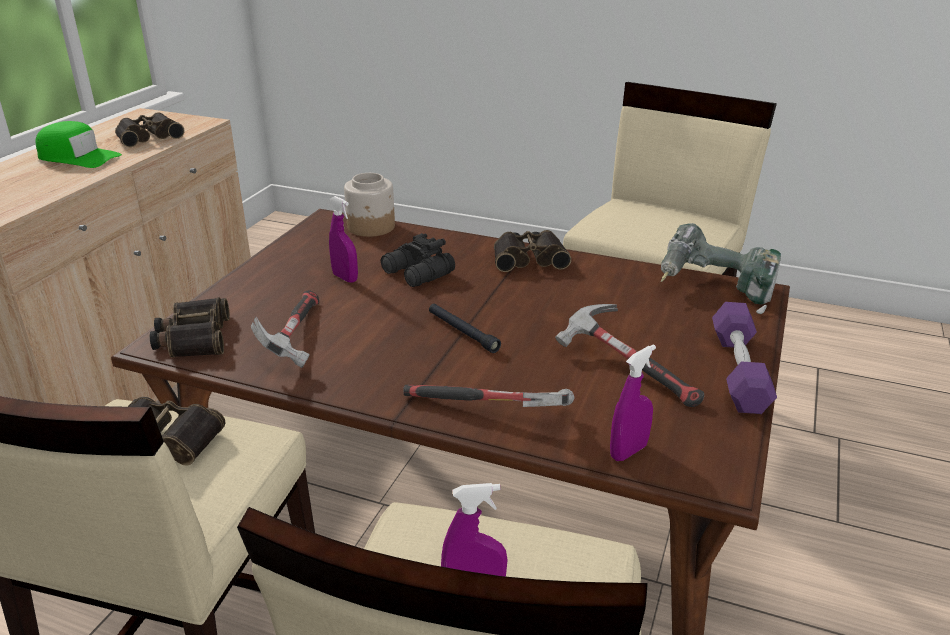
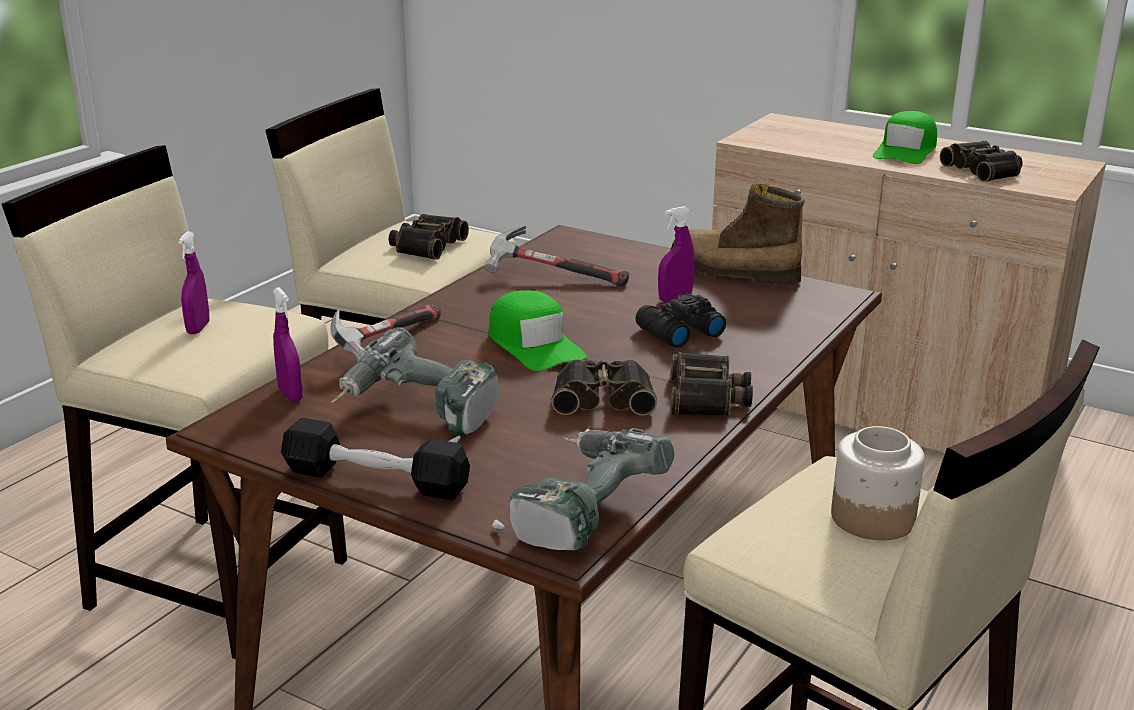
camera: 100 degrees right, 5 degrees down
(193, 337) = (573, 245): binoculars -> binoculars (604, 397)
(282, 257) = (733, 273): none -> boot
(371, 227) = (814, 315): jar -> jar (871, 518)
(462, 332) = (534, 345): black flashlight -> green cap
(626, 370) = (417, 415): hammer -> power drill
(738, 371) = (376, 479): purple dumbbell -> black dumbbell

